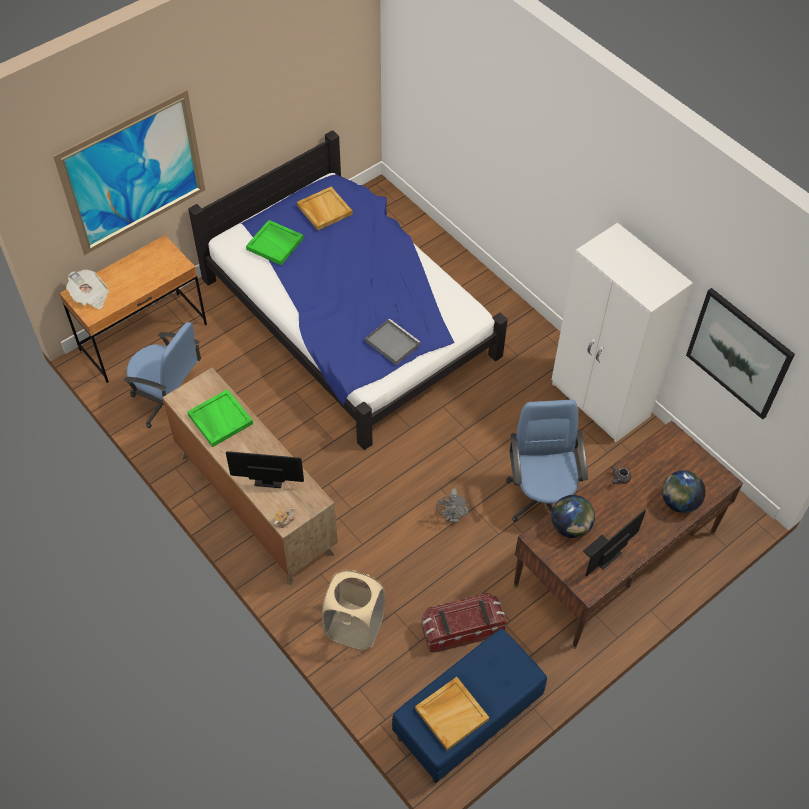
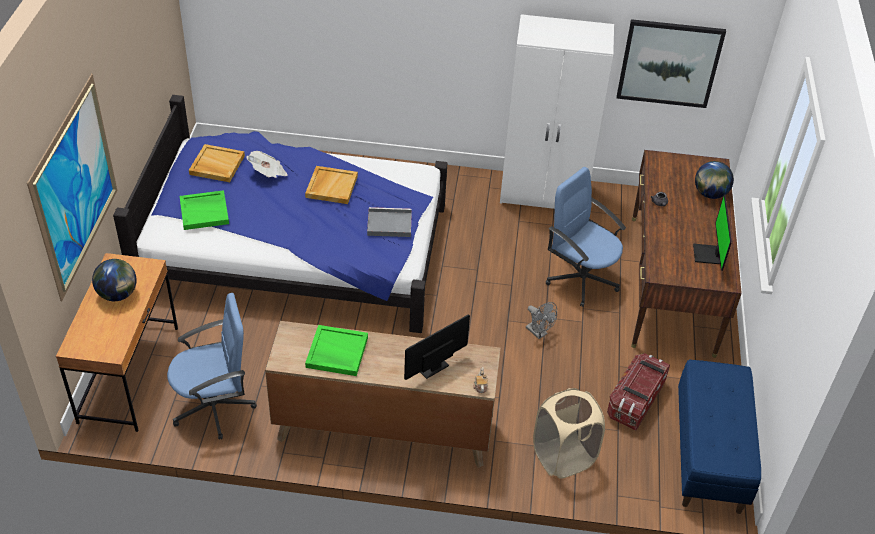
camera: 45 degrees left, 10 degrees down
(90, 296) = (92, 340): newspaper -> newspaper (268, 173)
(451, 713) = (727, 437): beige tray -> beige tray (331, 186)
(570, 527) = (668, 253): globe -> globe (118, 294)

